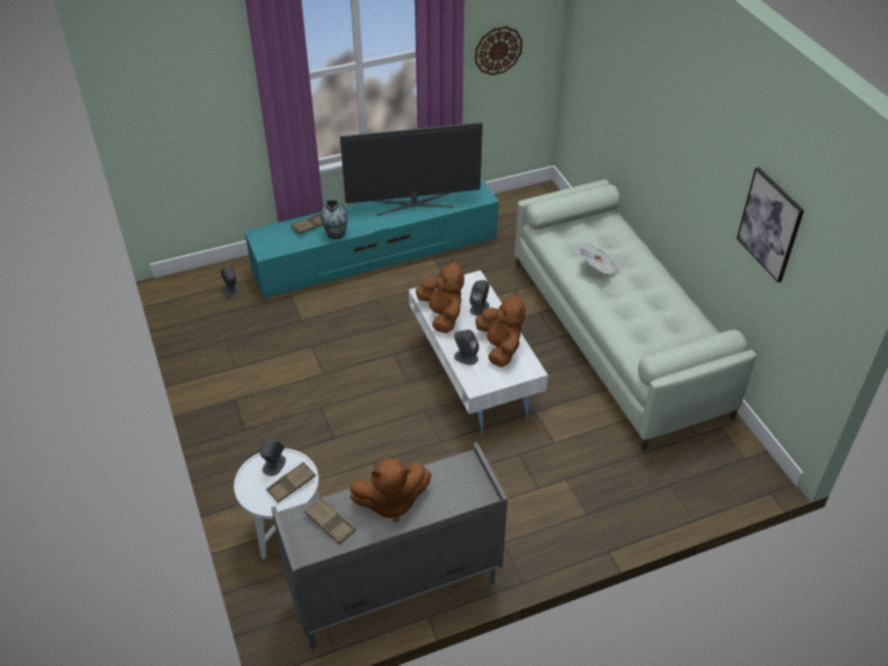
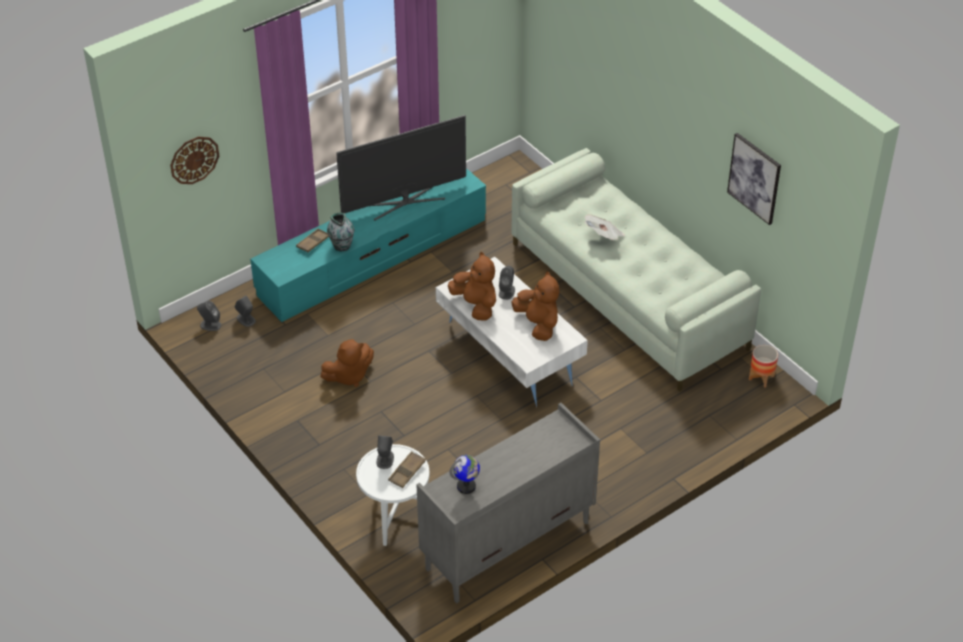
camera: 15 degrees left, 0 degrees up
(330, 523) = (466, 486): brown tray -> globe
(391, 502) = (508, 462): brown plush toy -> brown plush toy (349, 376)
(465, 357) = (510, 338): grey speaker -> grey speaker (210, 325)
(498, 50) = (463, 42): wall clock -> wall clock (194, 159)
(739, 454) = (761, 378): none -> planter

